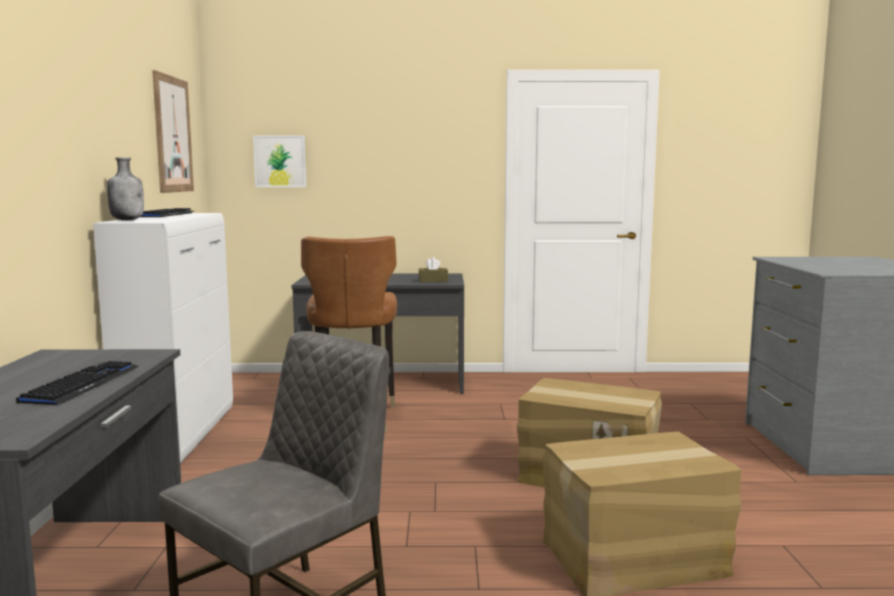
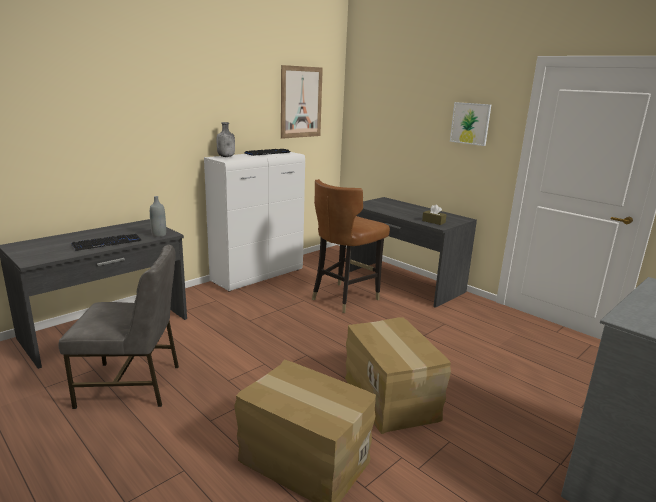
camera: 45 degrees right, 10 degrees up
(140, 357) = (159, 235): none -> grey bottle
(280, 161) = (378, 120): picture -> picture (470, 123)

